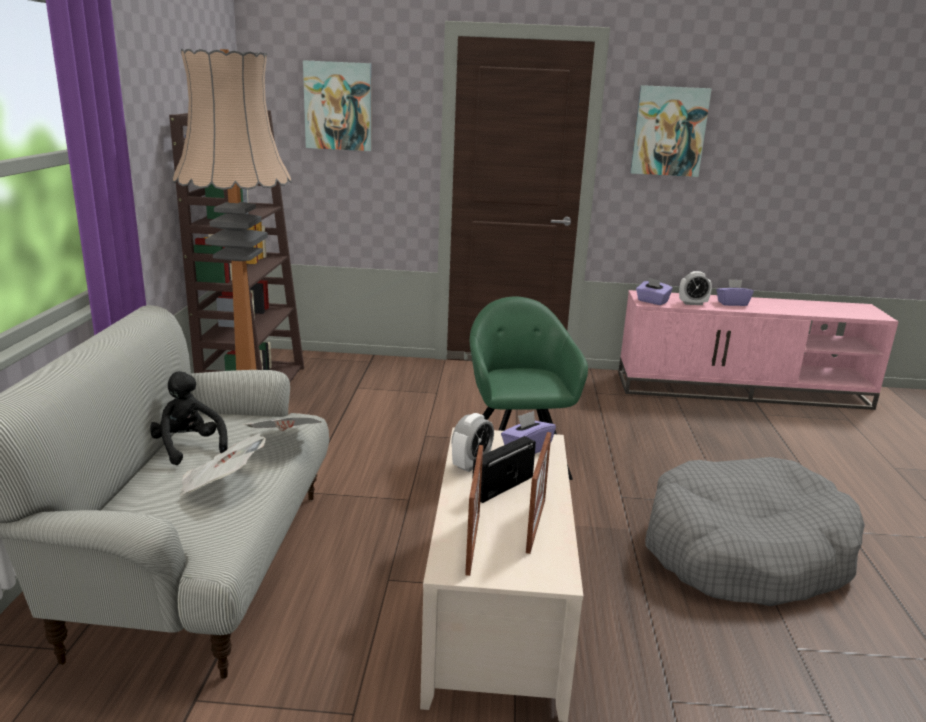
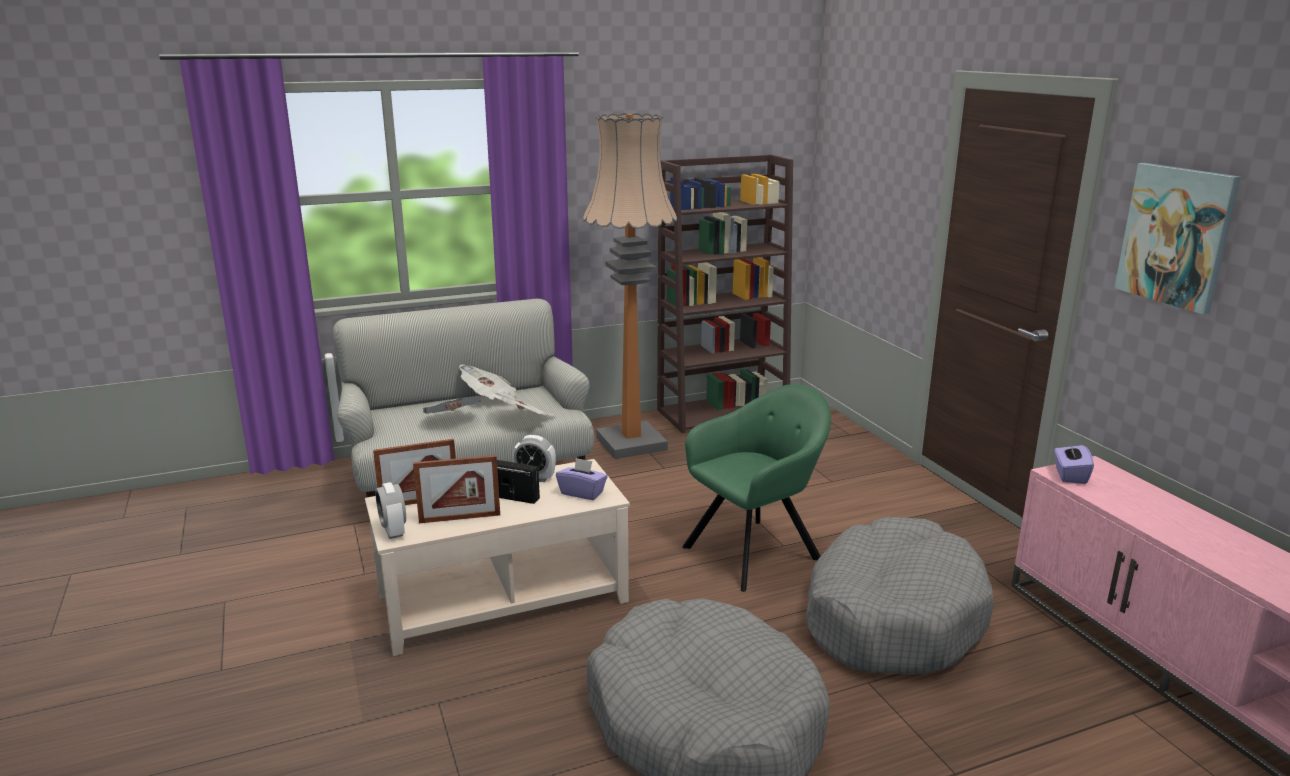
camera: 65 degrees right, 0 degrees up
(188, 447) = (490, 398): black plush toy -> newspaper
(338, 106) = (871, 159): picture -> none
(640, 439) = (892, 617): none -> grey dog bed
(692, 303) = (1120, 501): alarm clock -> alarm clock (393, 531)
(732, 303) = (1187, 529): purple tissue box -> none

